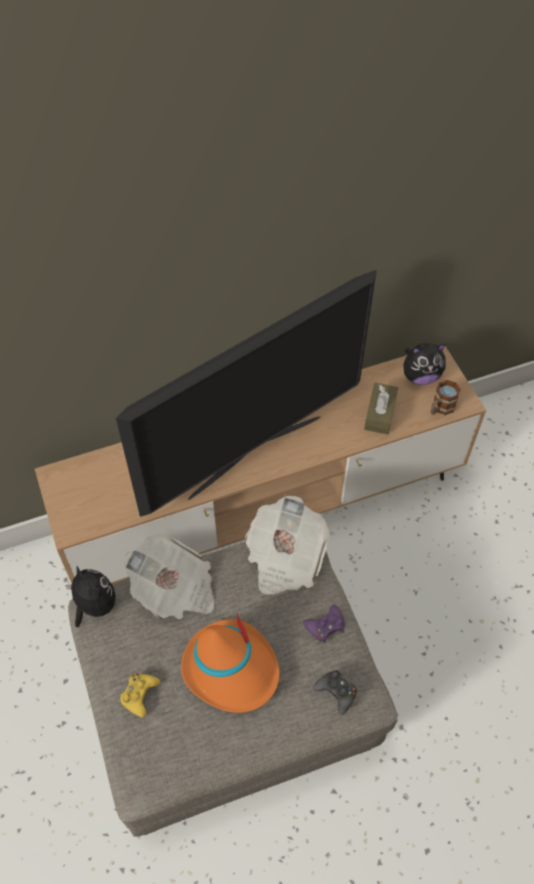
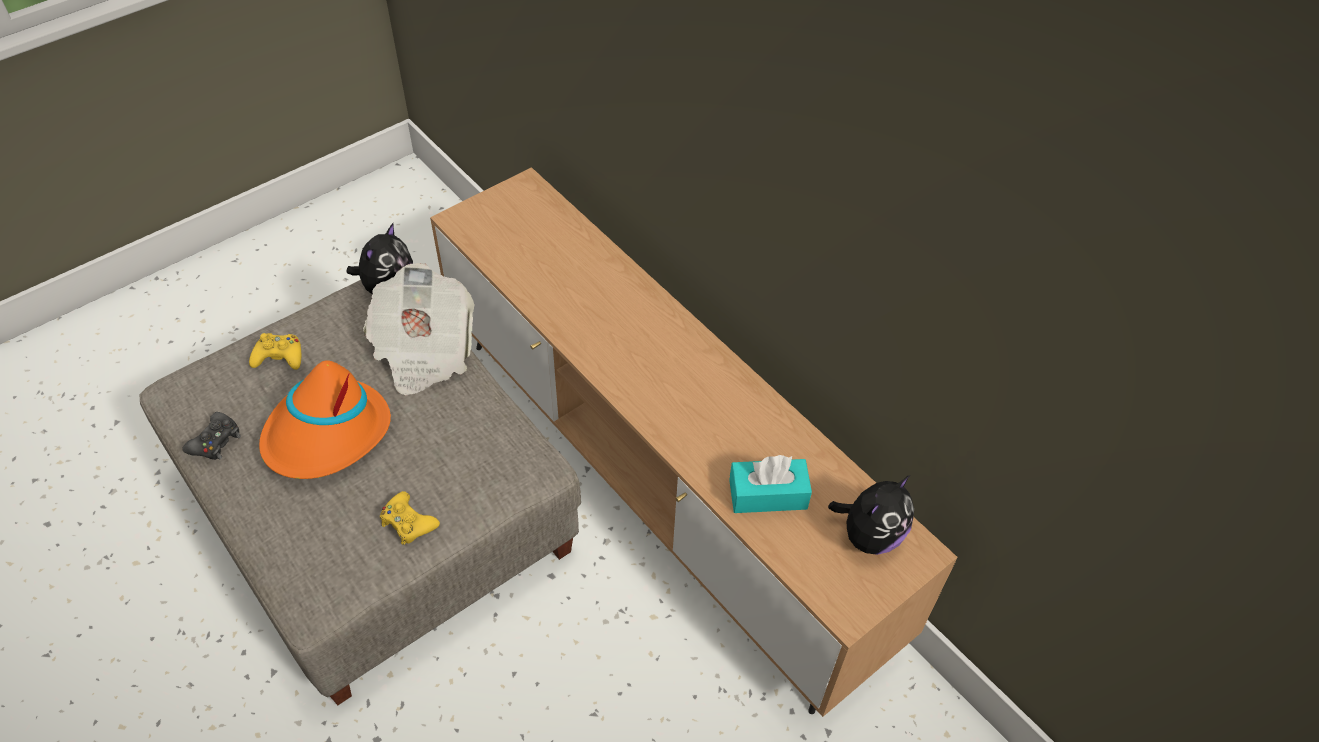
camera: 70 degrees right, 5 degrees down
(254, 455) = (631, 362): television -> none
(284, 558) = (500, 451): newspaper -> none
(326, 626) = (408, 523): purple game controller -> yellow game controller
(336, 692) = (315, 559): black game controller -> black game controller (215, 441)
(380, 414) = (768, 494): brown tissue box -> turquoise tissue box
(420, 376) = (869, 535): plush toy -> plush toy turned 105 degrees counterclockwise
(440, 408) = (818, 576): mug -> none

